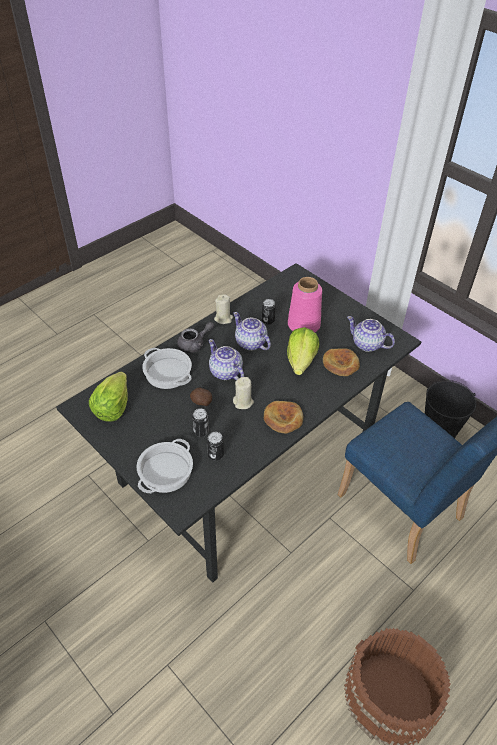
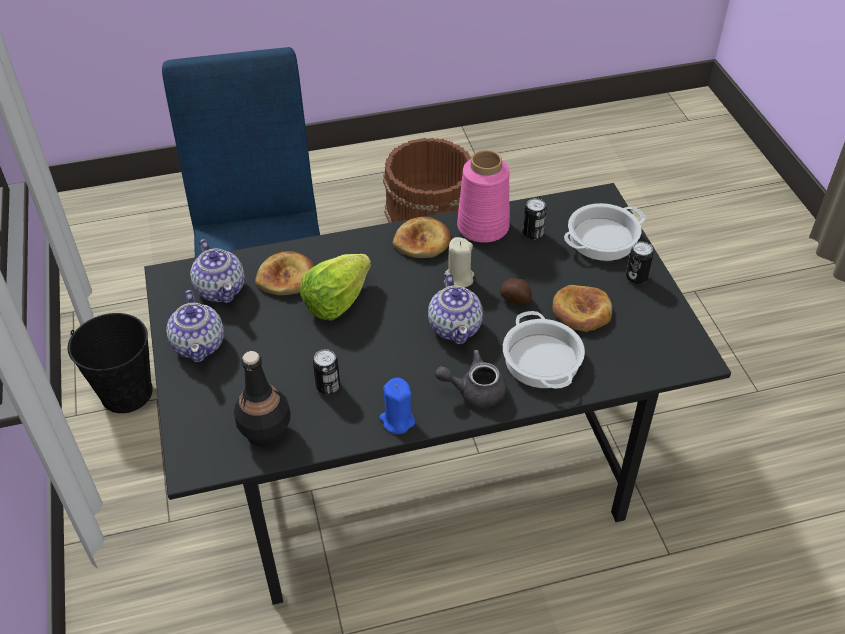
camera: 150 degrees left, 0 degrees up
(112, 407) = (645, 338): lettuce -> none
(157, 410) = (581, 311): none -> bread
(201, 431) = (536, 264): can -> can (636, 277)
(223, 318) = (397, 420): beige candle -> blue candle
(251, 343) = (385, 358): teapot -> teapot (199, 344)
(279, 294) = (265, 431): none -> black bottle
(304, 325) = (278, 355): pink vase -> pink vase (482, 227)

